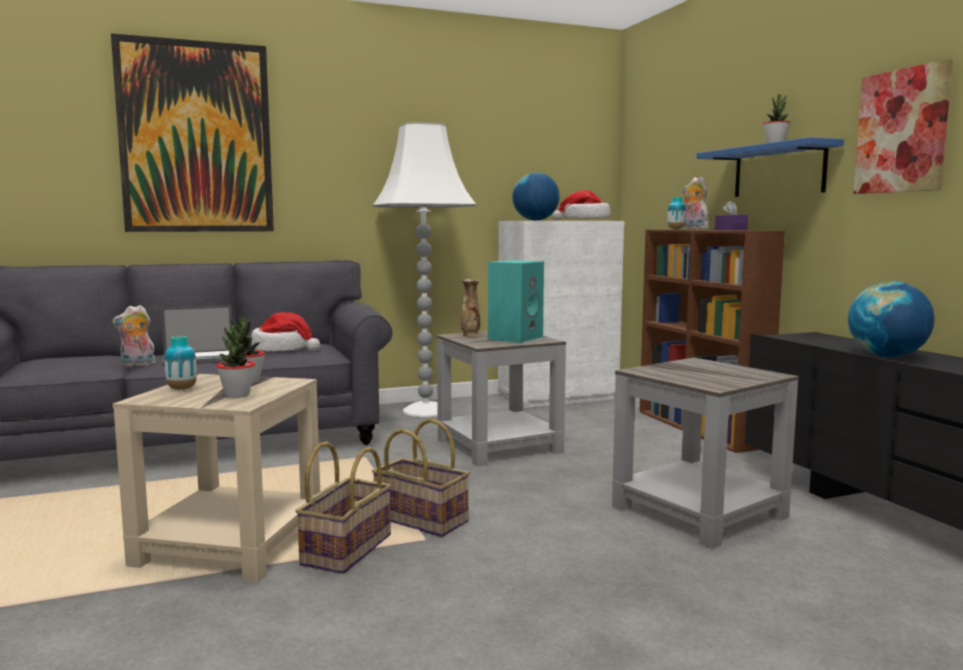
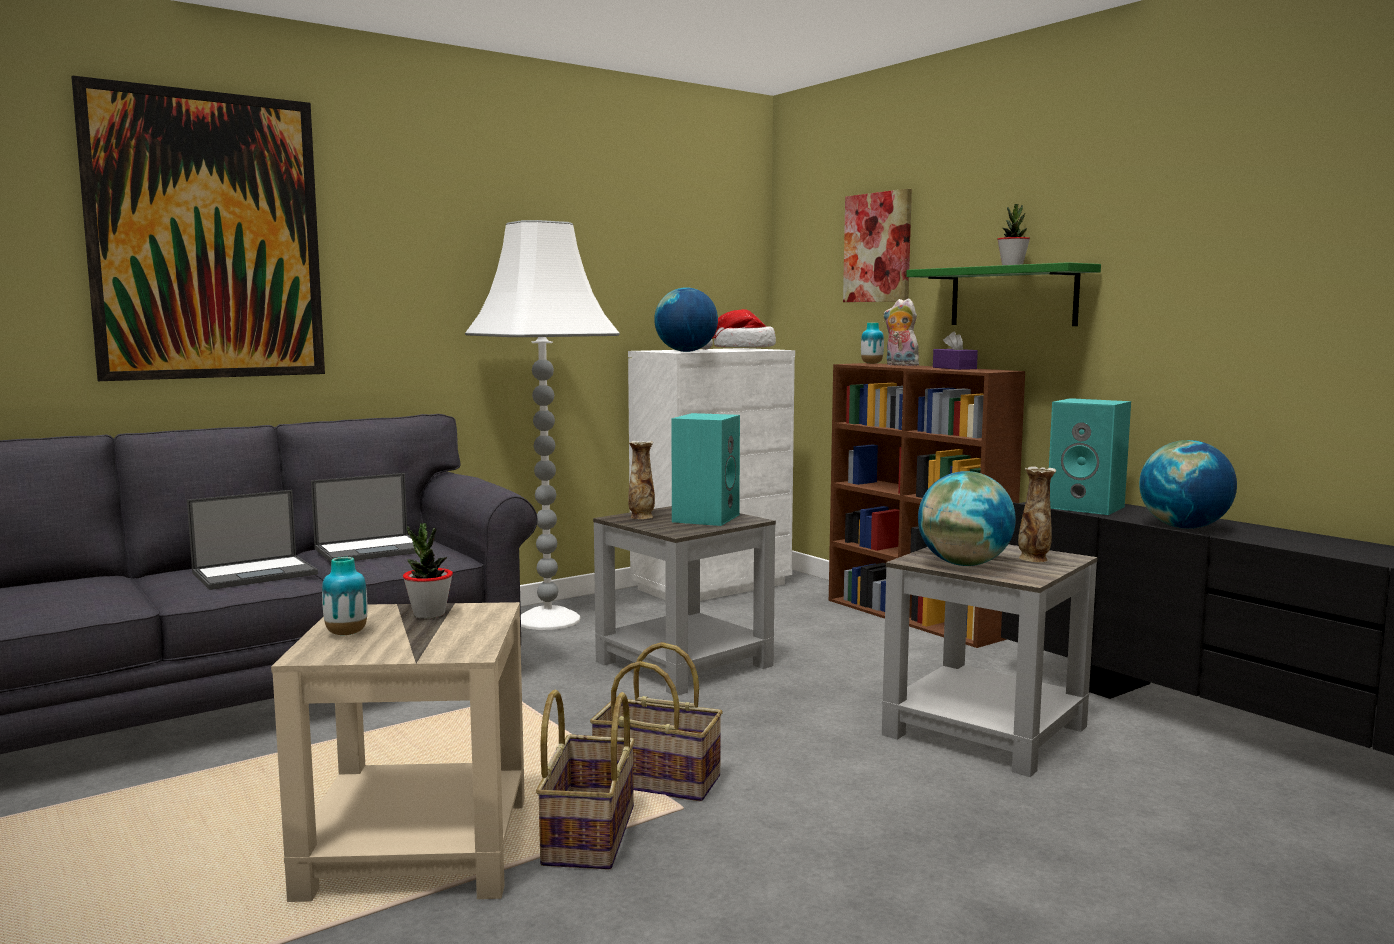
camera: 15 degrees left, 0 degrees up
(137, 365) = (165, 591): plush toy -> none
(237, 395) = (443, 637): potted plant -> none
(283, 349) = (372, 550): hat -> laptop
(676, 375) = (964, 564): none -> globe
(740, 374) = (1034, 559): none -> vase
(778, 171) = (1012, 296): blue shelf -> green shelf
(818, 340) = (1088, 507): none -> turquoise speaker
(902, 131) = (1176, 260): picture -> picture (878, 247)

